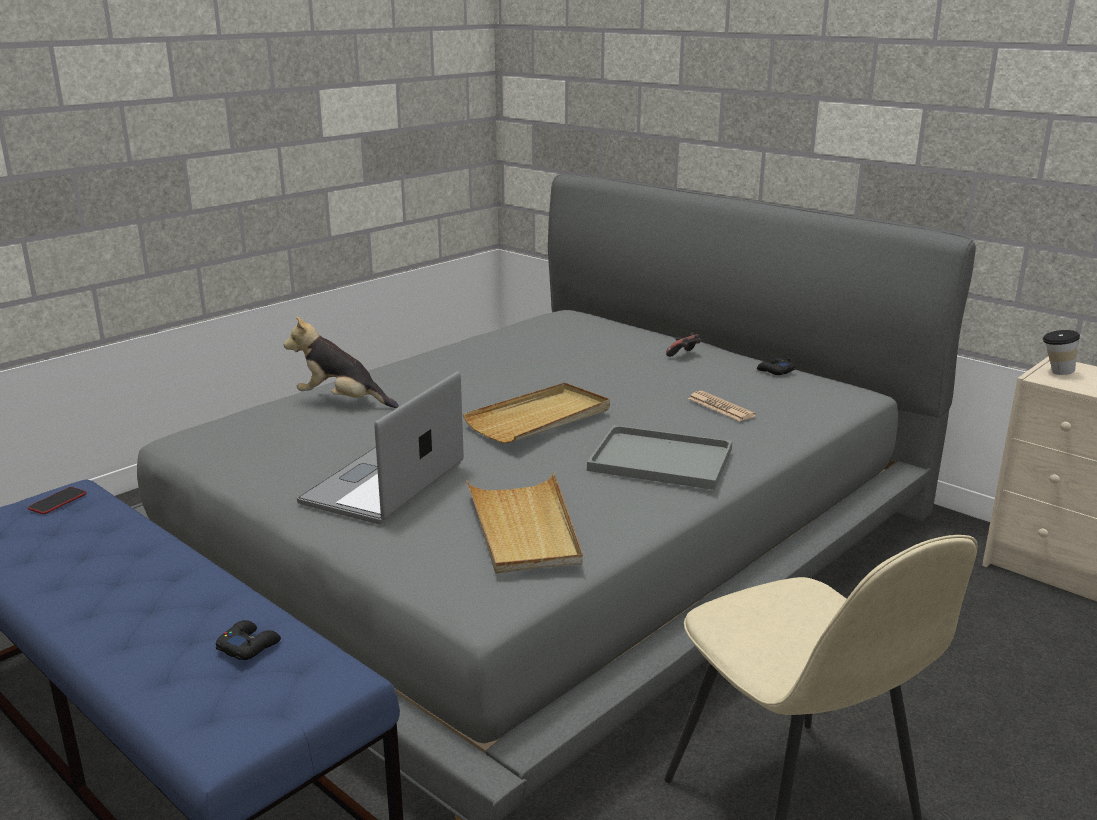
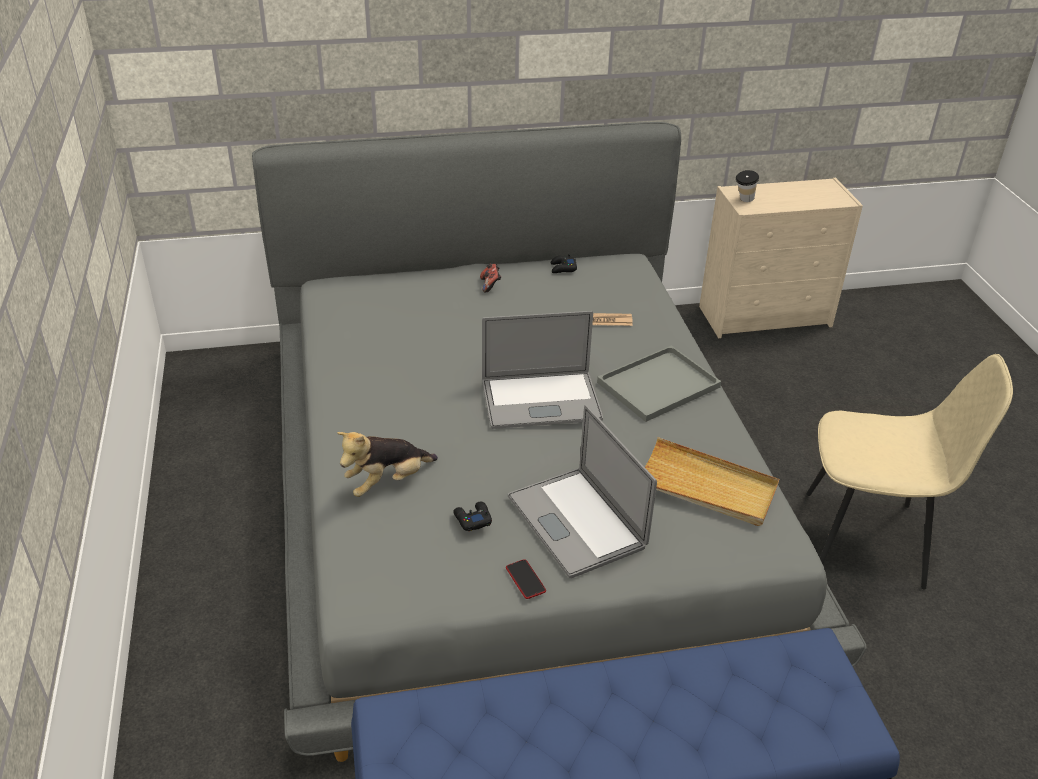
camera: 55 degrees left, 15 degrees up
(57, 501) = (400, 731): phone -> phone (525, 579)
(248, 646) = (750, 679): black game controller -> black game controller (472, 519)
(540, 418) = (541, 400): beige tray -> laptop

